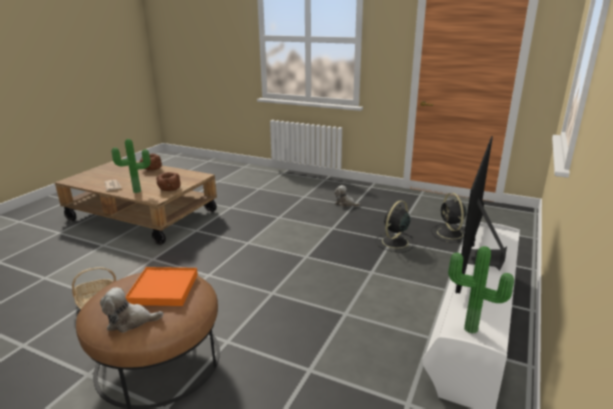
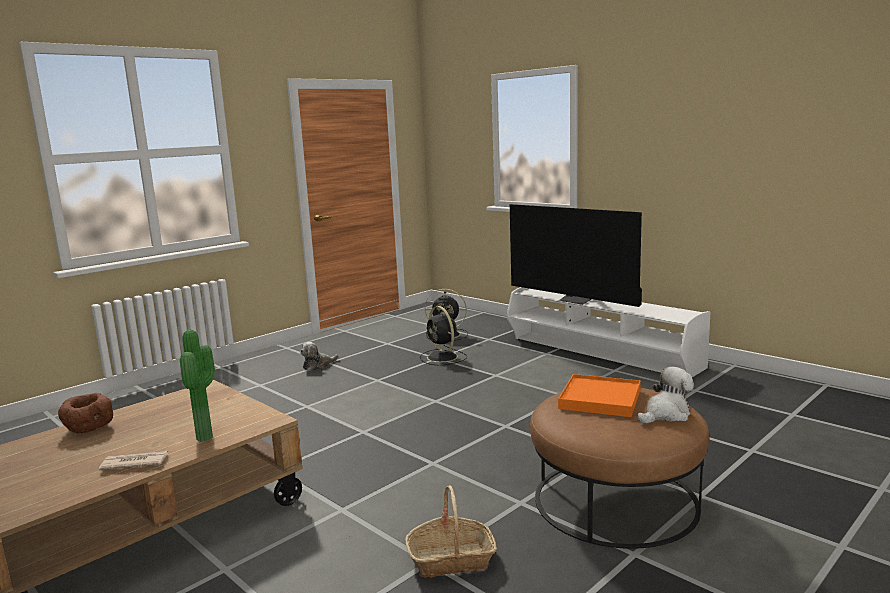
camera: 70 degrees left, 10 degrees down
(130, 321) = (666, 414): plush toy -> plush toy turned 135 degrees counterclockwise
(169, 189) = (237, 411): brown bowl -> none
(470, 330) = (679, 316): potted plant -> none

